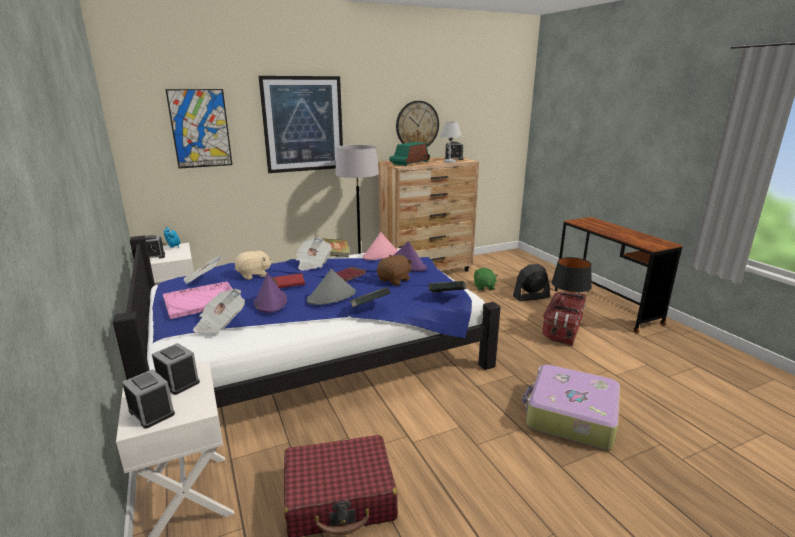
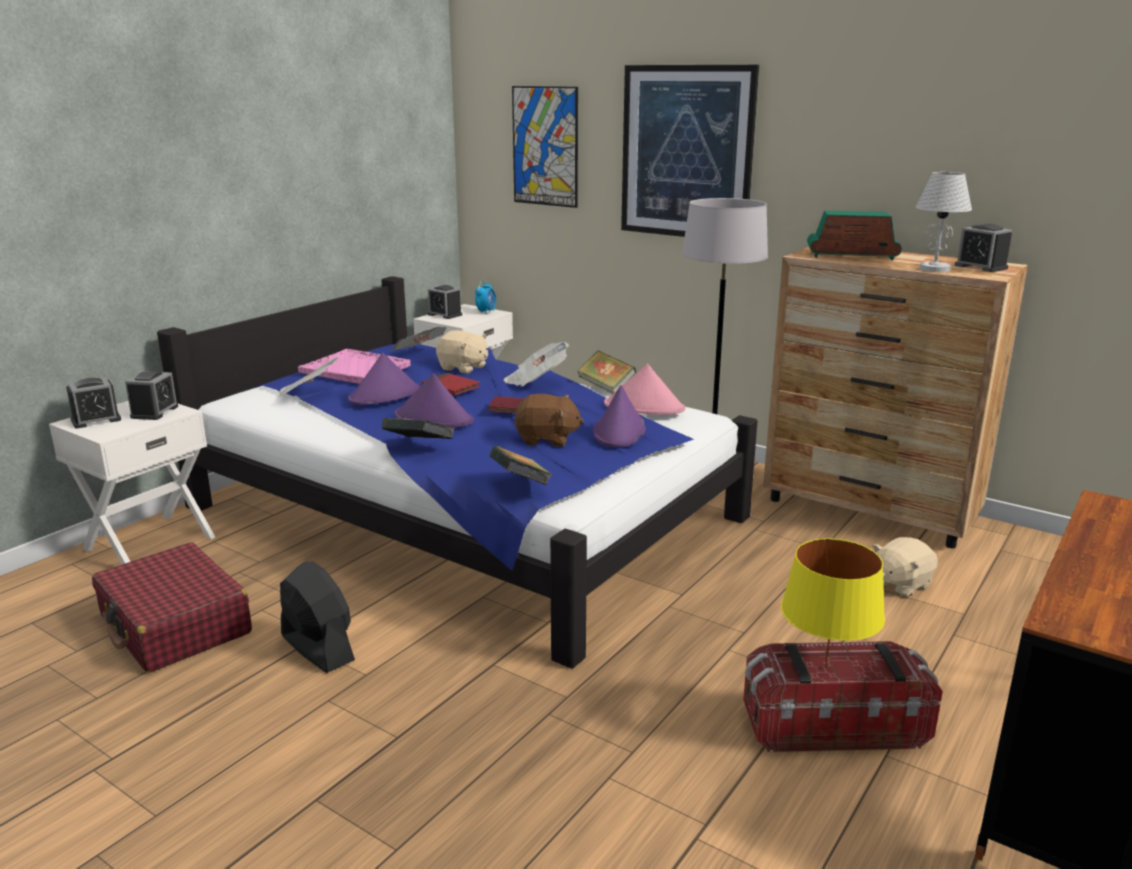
camera: 60 degrees right, 0 degrees up
(151, 412) = (96, 420): alarm clock -> alarm clock turned 45 degrees clockwise
(332, 296) = (434, 419): grey hat -> purple hat
(417, 125) = (923, 176): wall clock -> none
(484, 287) = (900, 584): green plush toy -> beige plush toy
(531, 297) = (944, 652): black fan -> black fan (317, 648)
(568, 307) = (825, 668): black table lamp -> yellow table lamp
(570, 416) = (474, 789): suitcase -> none

